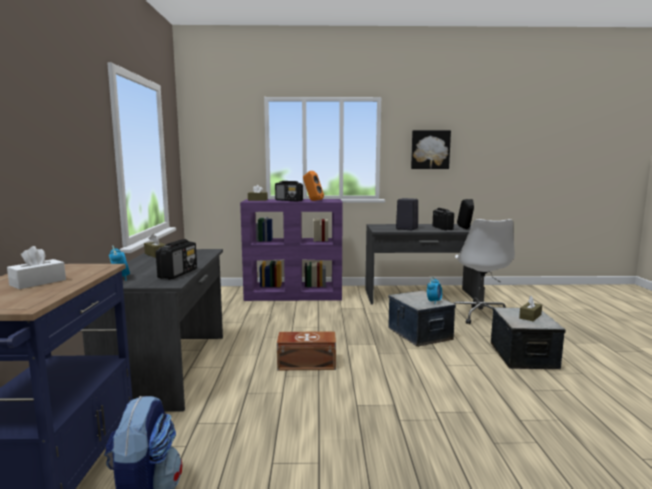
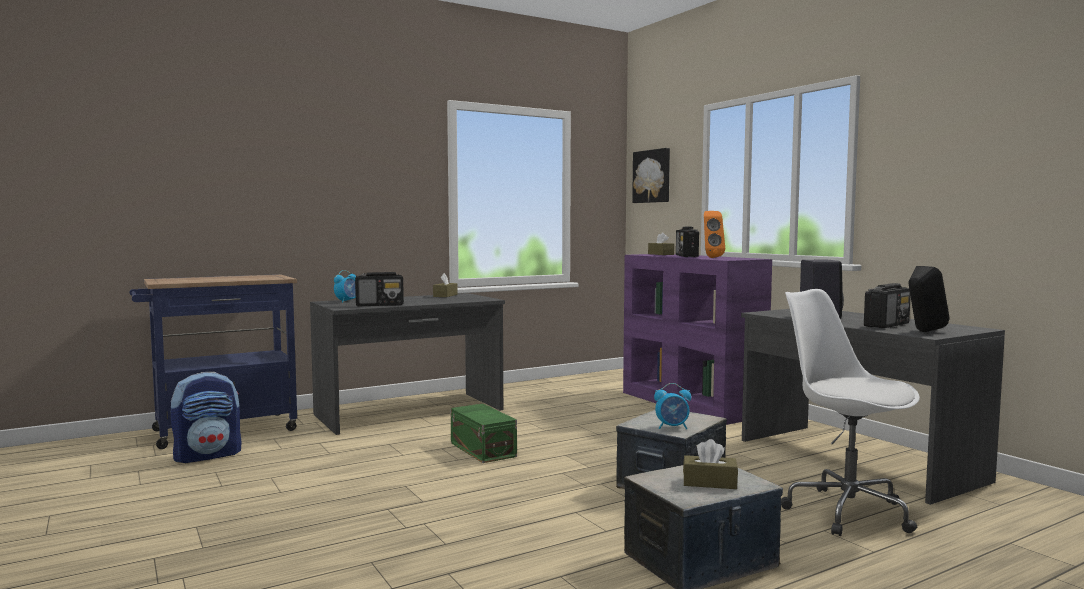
camera: 60 degrees right, 5 degrees down
(38, 282) = (223, 278): white tissue box -> none
(306, 363) = (483, 449): brown storage box -> green storage box
(430, 149) = (947, 165): picture -> picture (652, 176)
(480, 317) = (844, 512): white office chair -> white office chair turned 75 degrees clockwise

